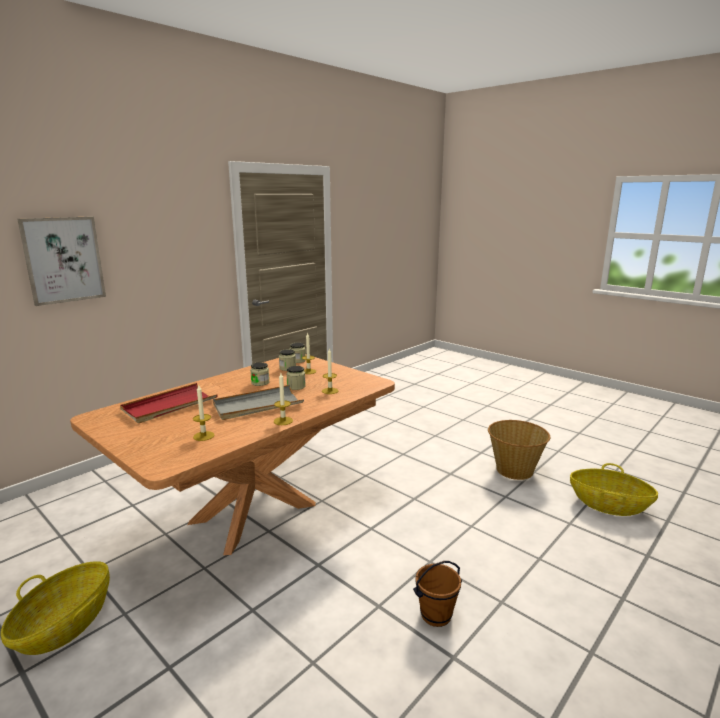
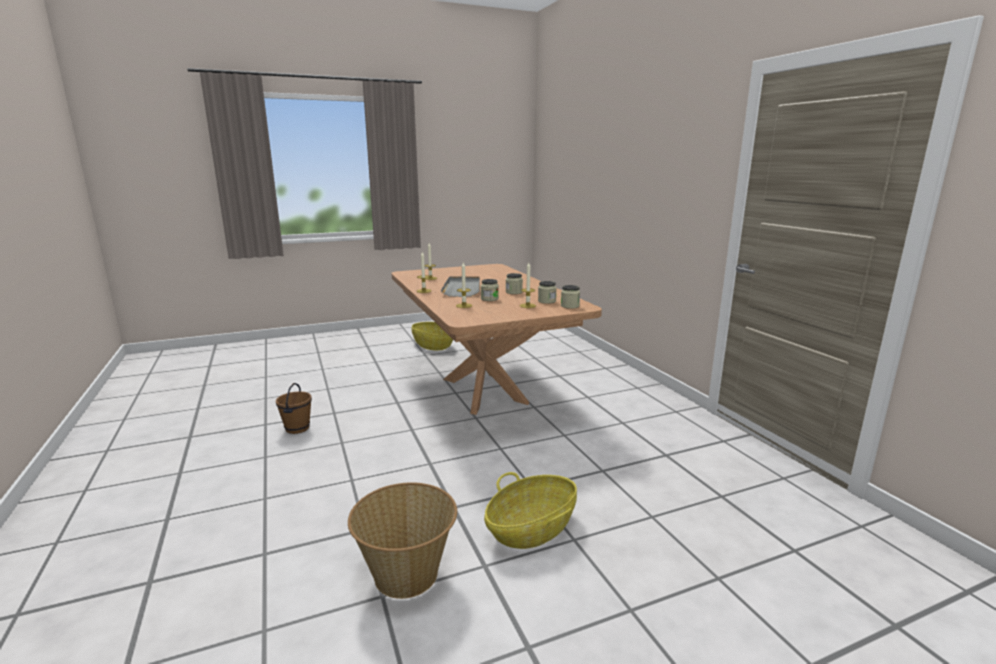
camera: 115 degrees right, 0 degrees up
(63, 260) = (613, 175): picture -> none
(169, 406) = (492, 275): red tray -> none
(609, 505) = (231, 625): basket -> basket (531, 529)

